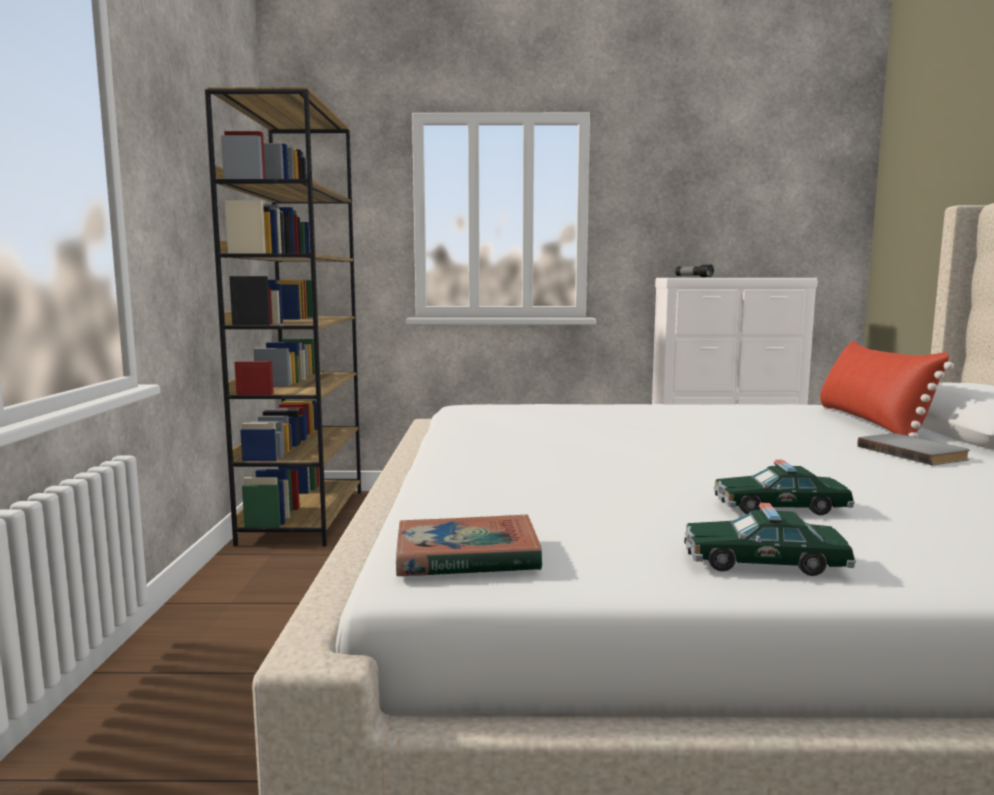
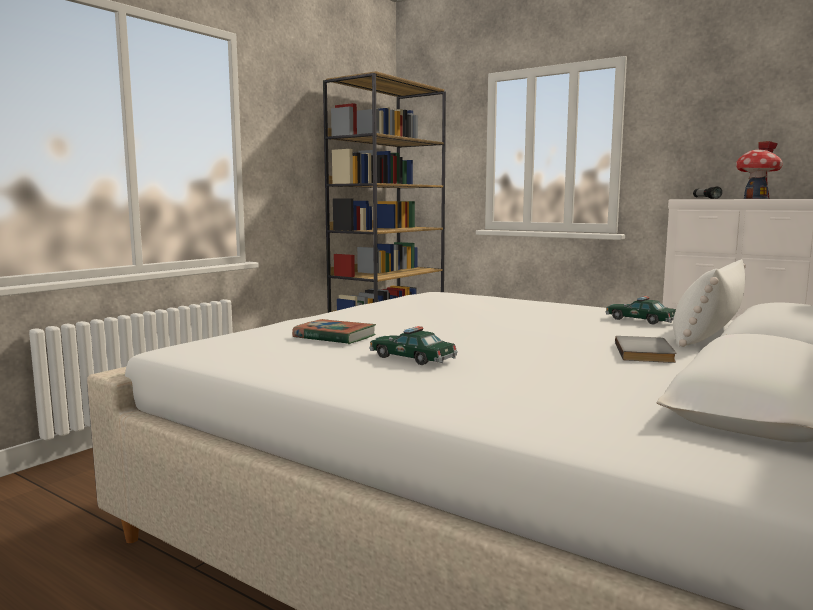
camera: 35 degrees right, 0 degrees up
(466, 556) = (203, 347): book -> book (334, 337)
(744, 277) = (756, 198): none -> toy house
(763, 562) = (311, 373): toy car -> toy car (640, 320)
(871, 422) = (707, 333): red pillow -> white pillow

